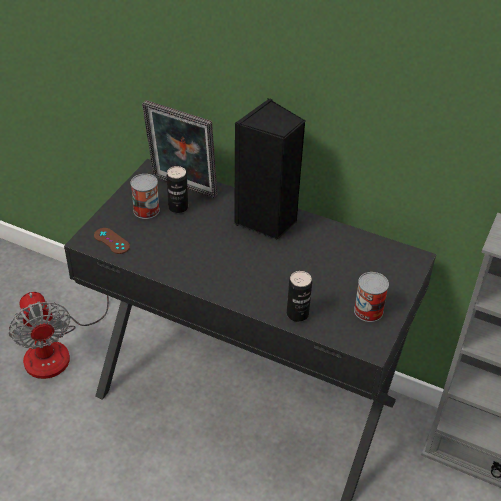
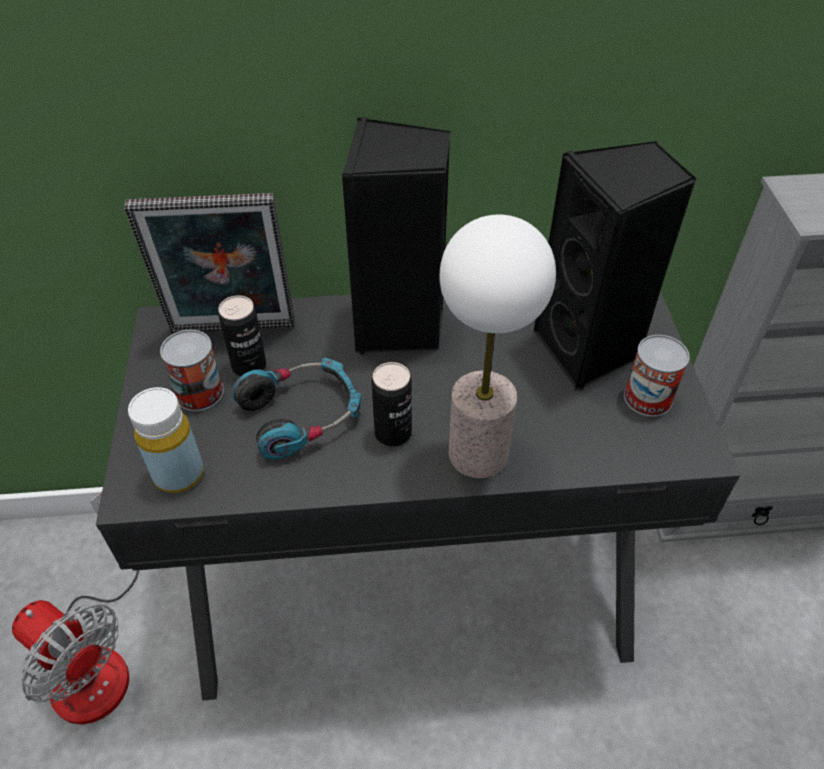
camera: 30 degrees left, 5 degrees up
(111, 241) = (179, 474): brown game controller -> yellow bottle
(185, 240) = (301, 415): none -> headphones
(254, 295) = (477, 453): none -> table lamp
(297, 314) = (562, 453): can -> can (393, 433)
(358, 275) = (589, 351): none -> black speaker

